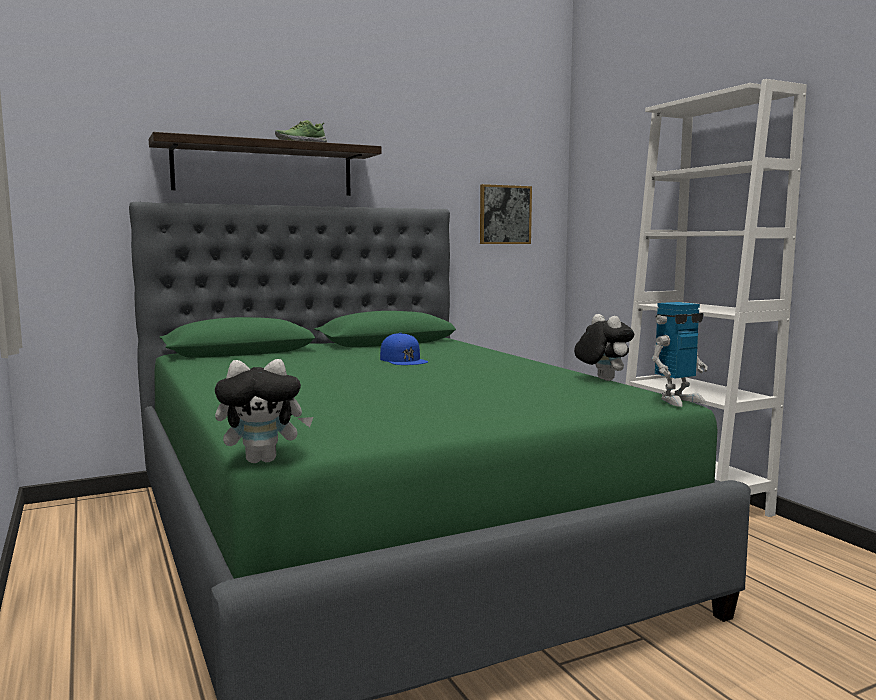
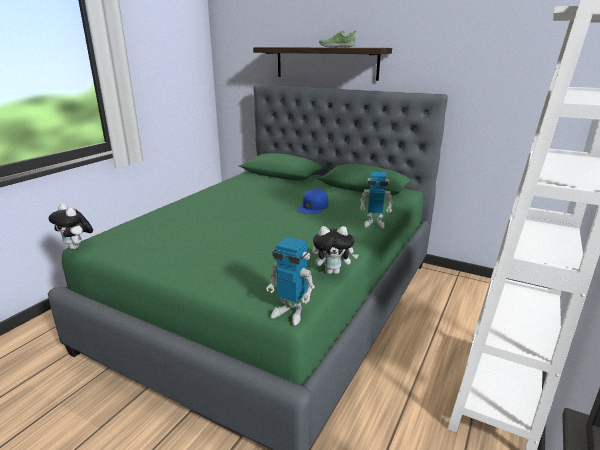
camera: 55 degrees right, 15 degrees up
(503, 355) = (374, 223): none -> toy robot
(505, 214) = (514, 100): picture -> none
(601, 379) = (333, 271): plush toy -> plush toy turned 60 degrees clockwise

